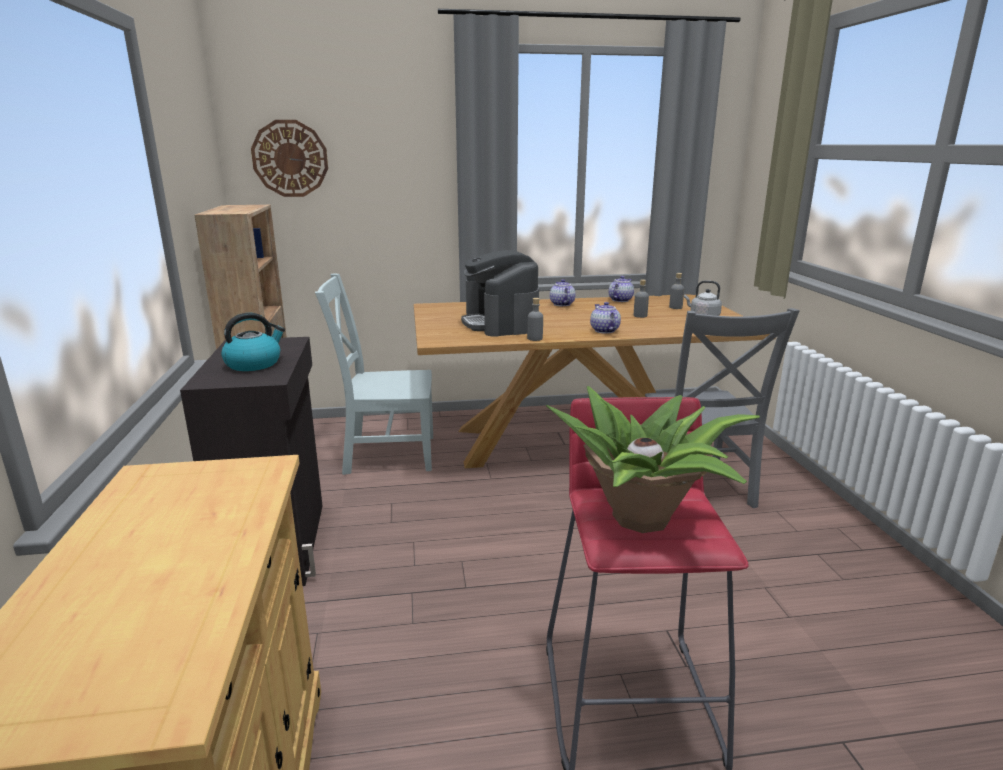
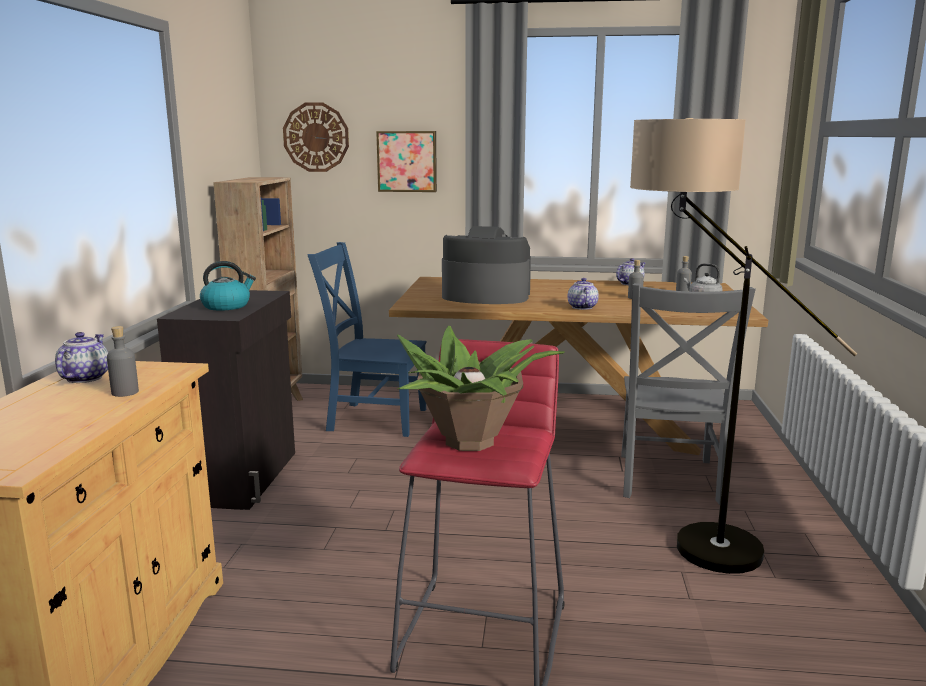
camera: 15 degrees right, 5 degrees down
(385, 454) = (373, 419): grey chair -> blue chair
(393, 184) = (407, 161): none -> picture
(500, 323) = (485, 296): coffee machine -> coffee machine turned 105 degrees clockwise
(535, 338) = (505, 309): grey bottle -> grey bottle (125, 392)
(561, 304) = (563, 284): teapot -> teapot (84, 378)
(748, 554) = (684, 542): none -> floor lamp

